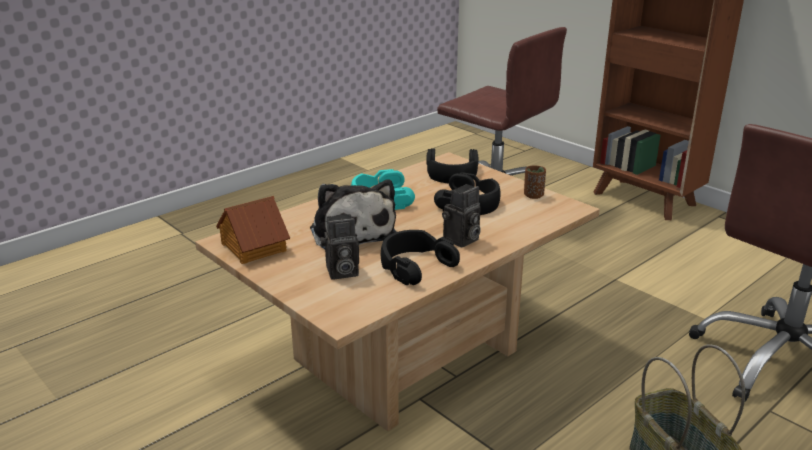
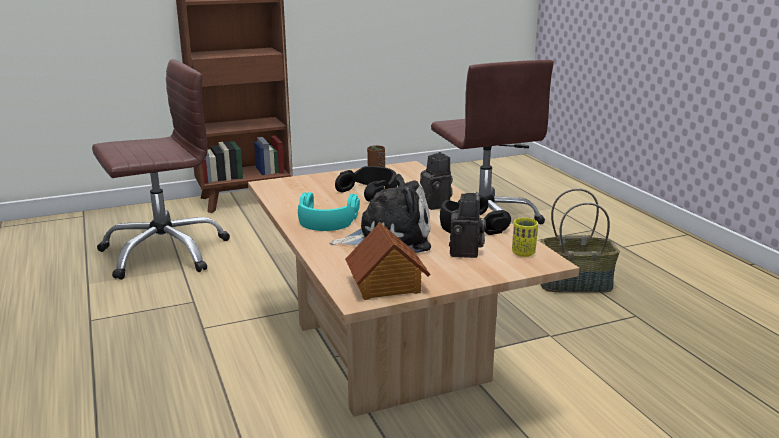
camera: 70 degrees left, 5 degrees down
(356, 303) = (523, 253): none -> yellow cup
(452, 173) = (299, 187): black headphones -> none

